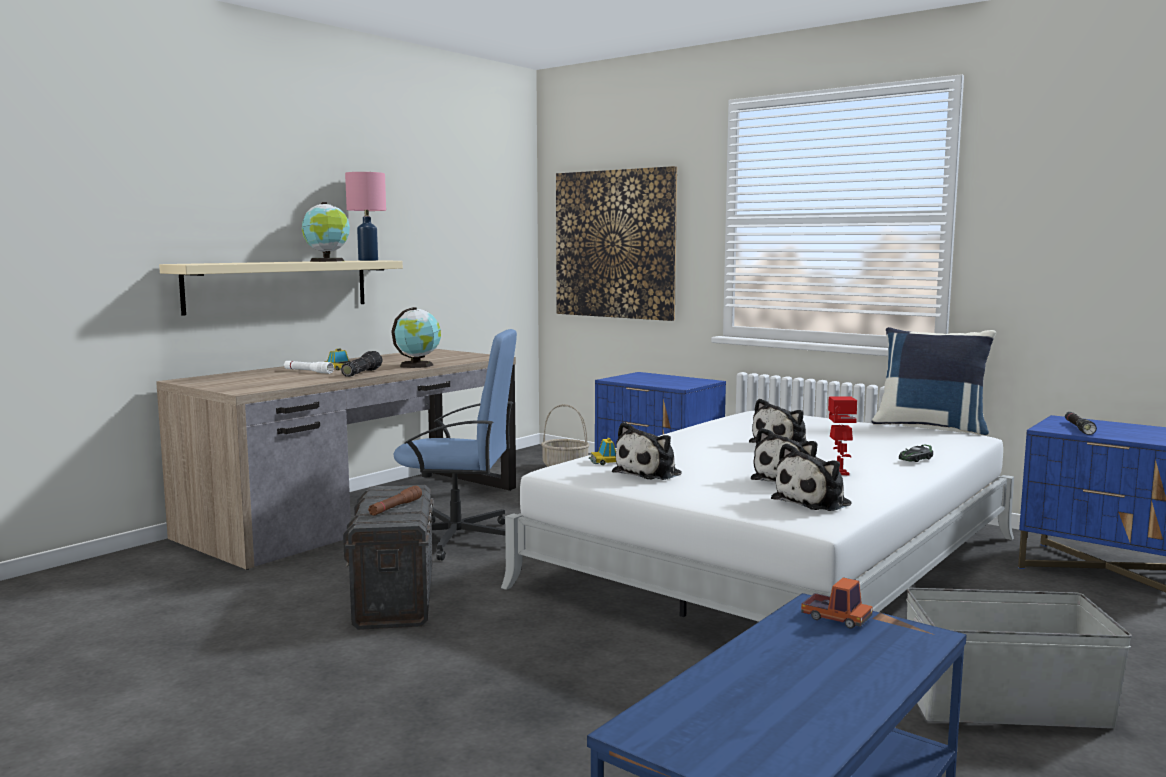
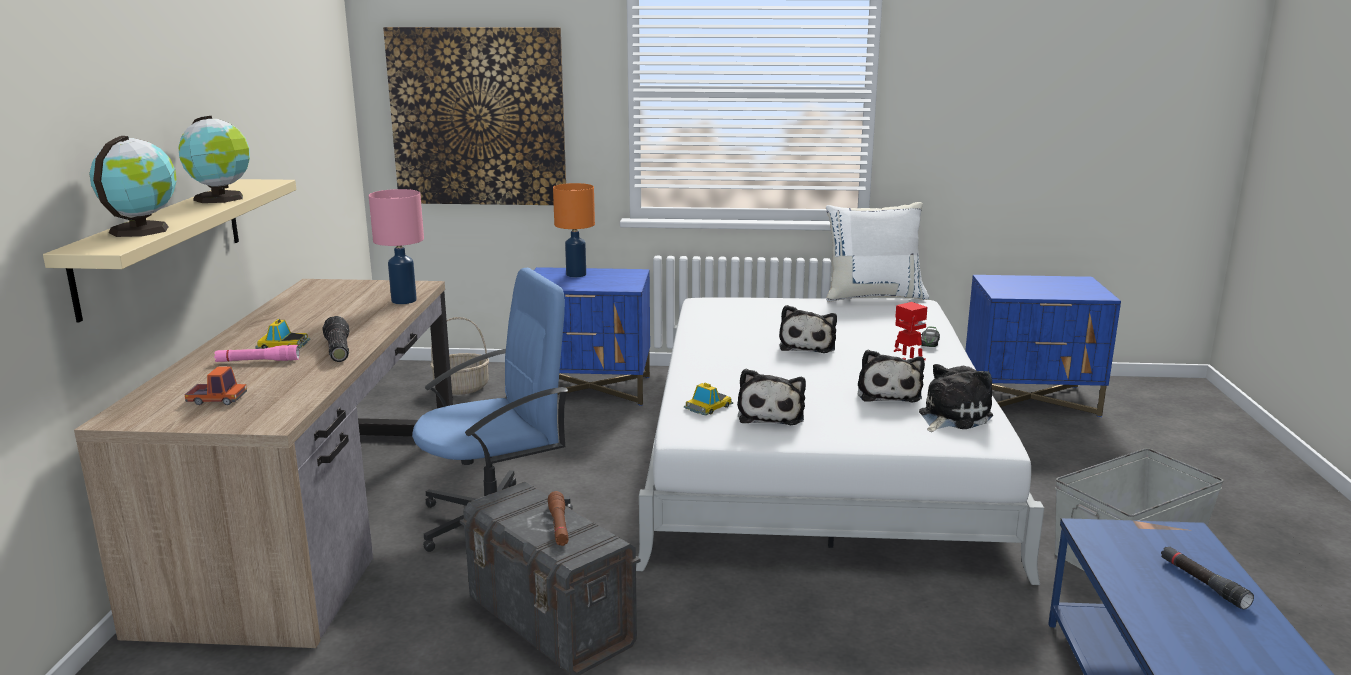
camera: 35 degrees left, 10 degrees up
(308, 371) = (258, 361): white flashlight -> pink flashlight
(368, 260) = (251, 185): pink table lamp -> pink table lamp (403, 300)
(417, 365) = (370, 320): globe -> globe (142, 230)
(658, 377) = (576, 274): none -> orange table lamp
(815, 502) = (951, 416): plush toy -> plush toy turned 150 degrees counterclockwise
(836, 618) = (1121, 537): toy truck -> toy truck (217, 400)
(931, 426) = (873, 296): blue pillow -> white pillow
(1078, 428) = (1018, 289): black flashlight -> black flashlight (1203, 583)

